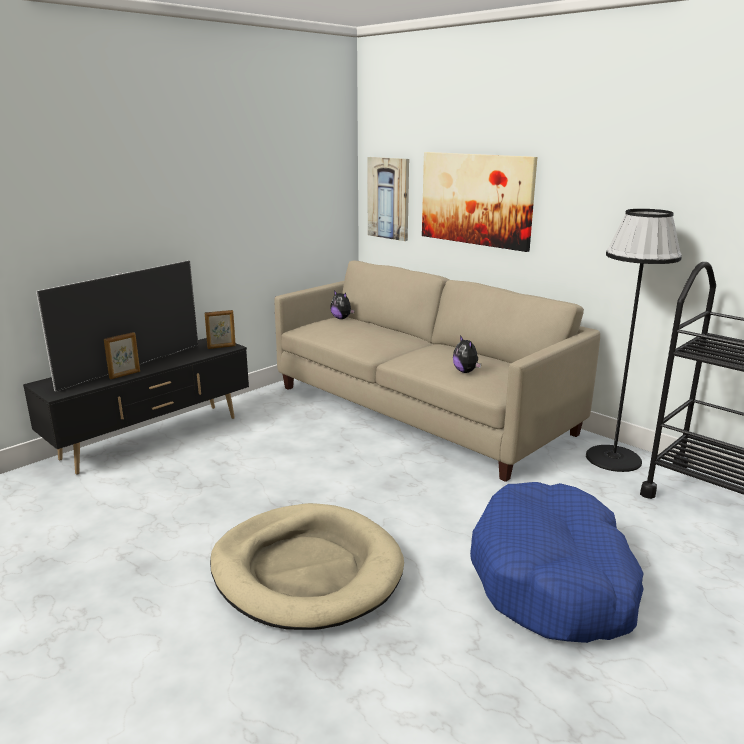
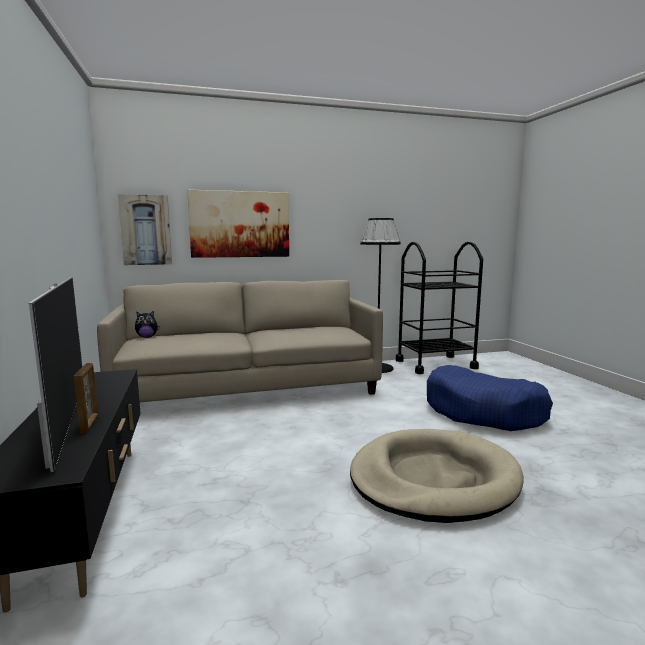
camera: 60 degrees left, 10 degrees down
(221, 347) = (113, 376): picture frame -> none
(466, 371) = (321, 333): plush toy -> none

